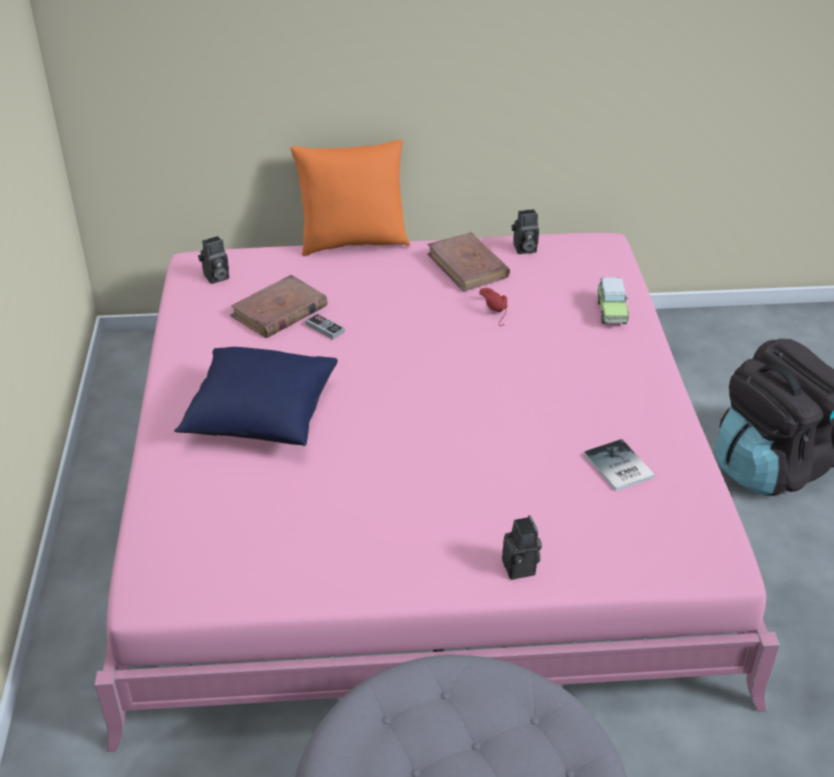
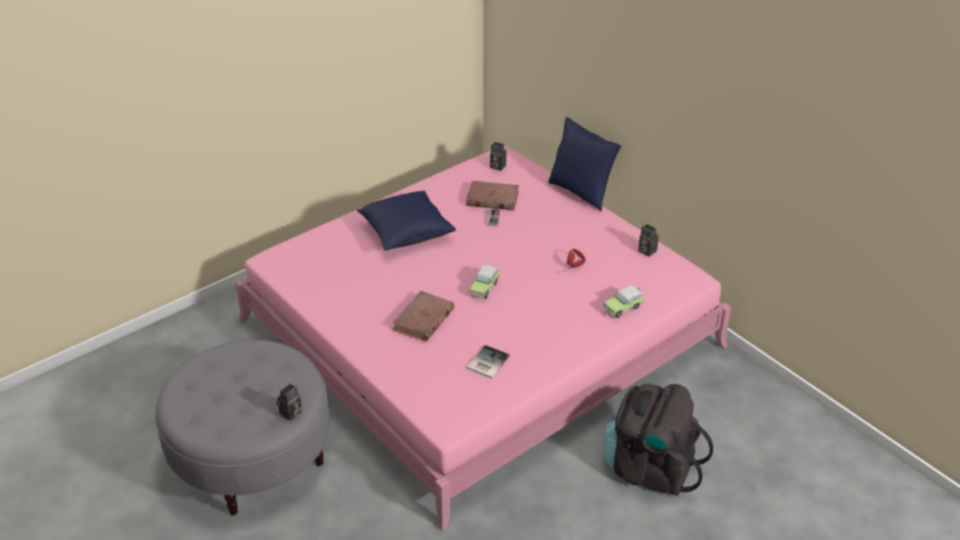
camera: 55 degrees right, 0 degrees up
(353, 242) = (581, 192): orange pillow -> blue pillow
(463, 399) = (484, 287): none -> toy car
(468, 266) = (603, 238): brown book -> brown book (423, 319)
(521, 568) = (380, 358): camera -> camera (291, 414)

